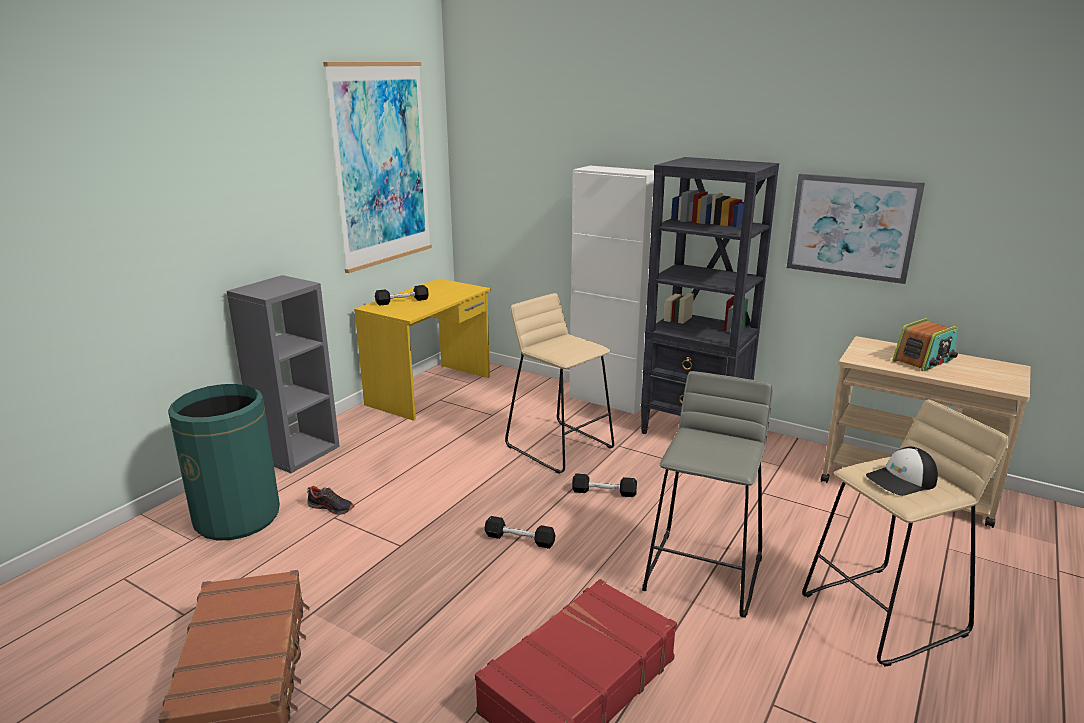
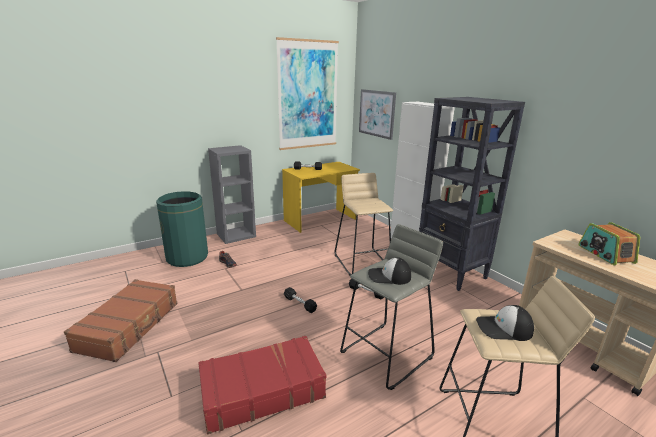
camera: 25 degrees right, 0 degrees up
(715, 451) = (389, 276): none -> cap
(852, 227) = (571, 150): picture -> picture (377, 113)
(924, 360) = (605, 254): radio -> radio turned 90 degrees clockwise

